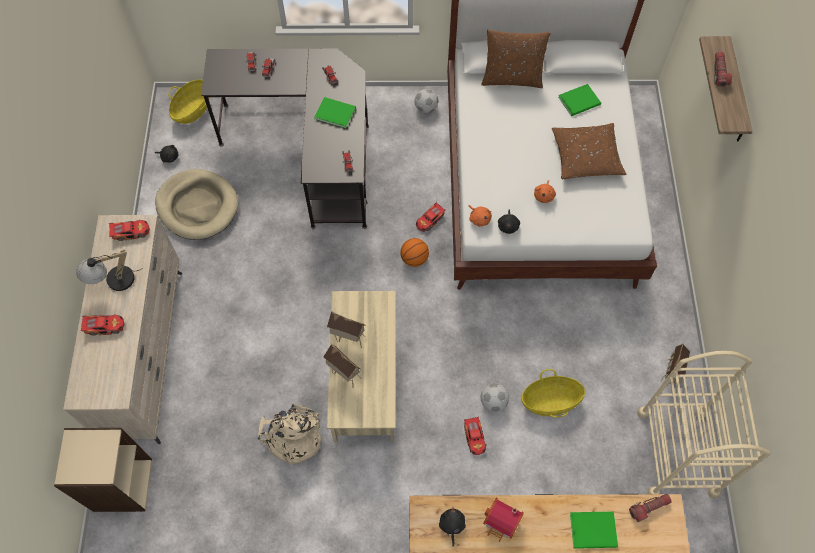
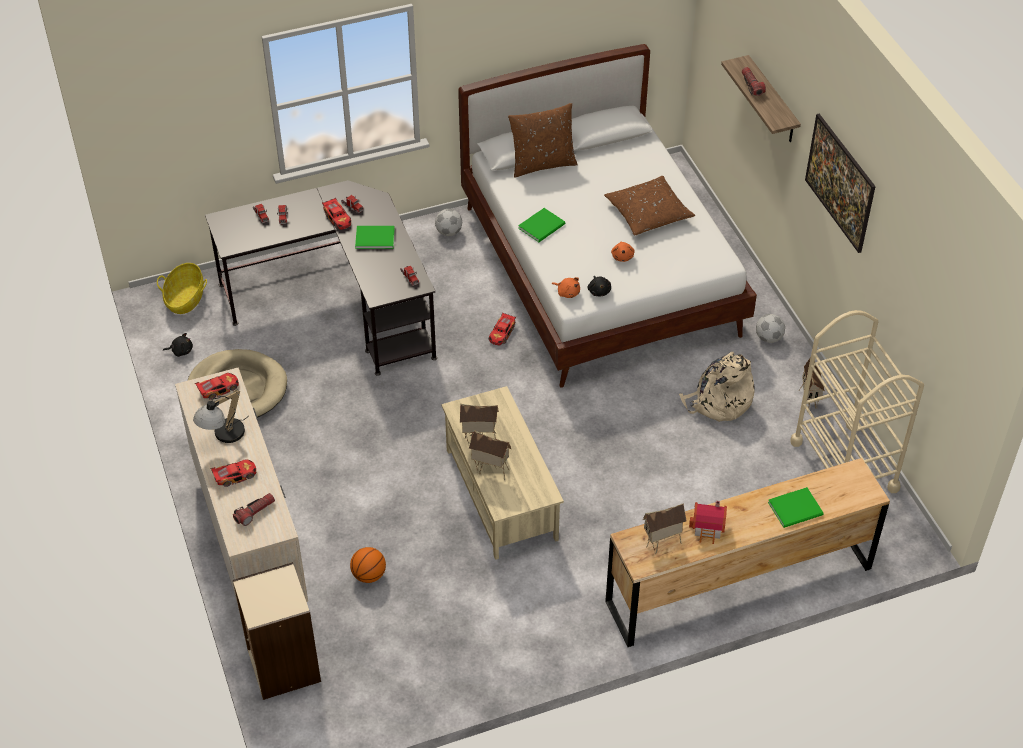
camera: 20 degrees left, 15 degrees down
(292, 437) = (449, 568): beige backpack -> beige backpack (718, 402)
(414, 259) = (502, 373): basketball -> basketball (369, 575)
(451, 525) = (662, 545): black plush toy -> toy house
(475, 437) = (639, 512): toy car -> toy car (338, 218)
(493, 402) = (644, 476): football -> football (769, 338)
(550, 400) = (701, 458): basket -> none
(580, 101) = (621, 167): green book -> green book (543, 226)
(649, 508) = (837, 476): flashlight -> flashlight (255, 512)
(759, 223) = (837, 199): none -> picture

